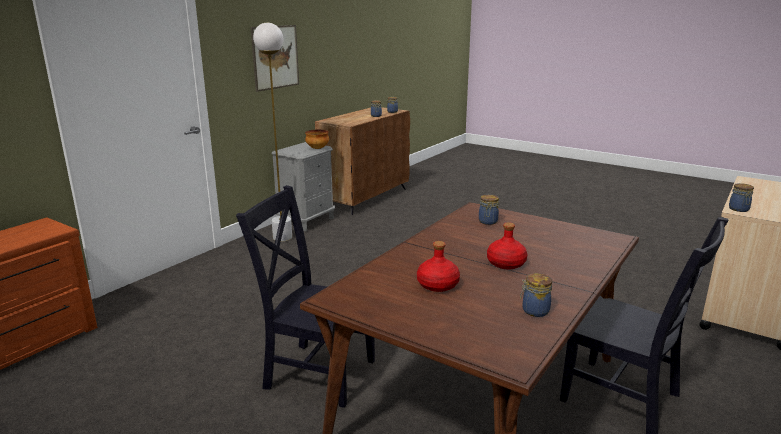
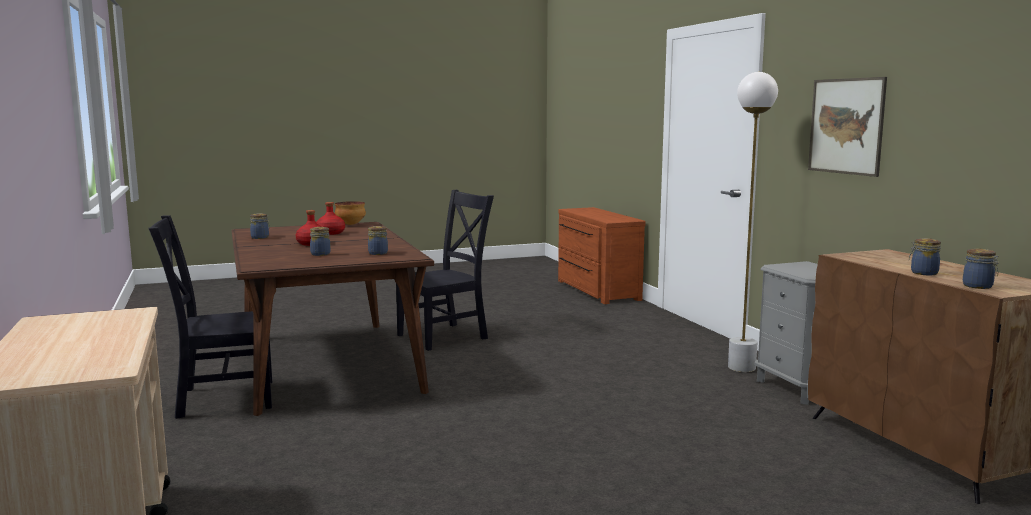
camera: 125 degrees right, 10 degrees down
(317, 148) = (805, 274): bowl -> bowl (351, 224)
(739, 209) = (133, 313): jar -> jar (320, 254)

